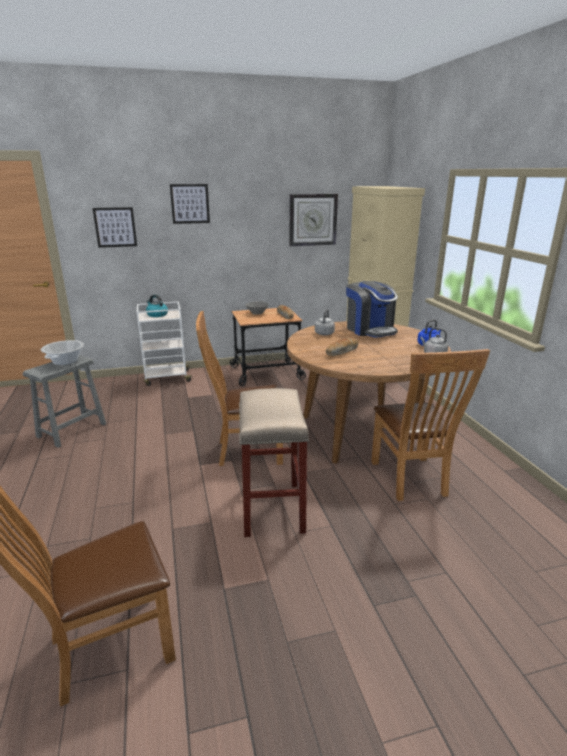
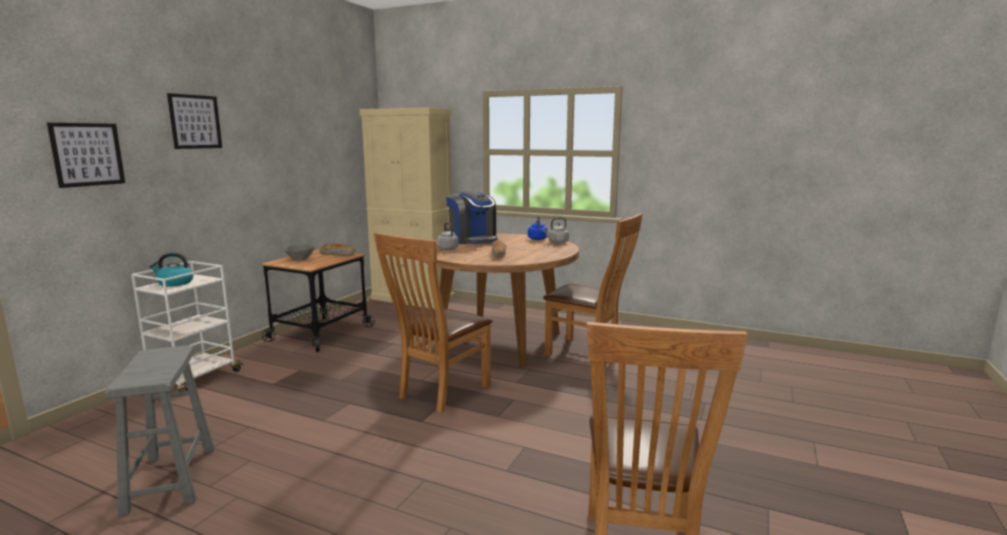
camera: 50 degrees left, 10 degrees down
(65, 361) = (153, 359): cooking pot -> none
(273, 509) = (548, 413): beige stool -> none
(313, 220) = (325, 145): wall clock -> none
(370, 330) = (473, 240): coffee machine -> coffee machine turned 45 degrees clockwise

